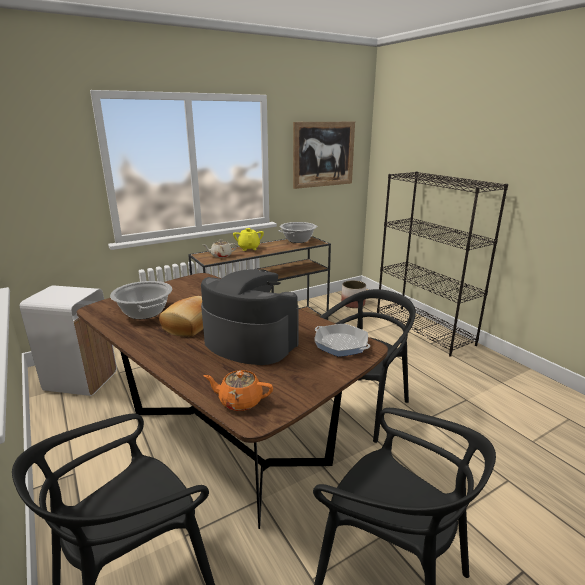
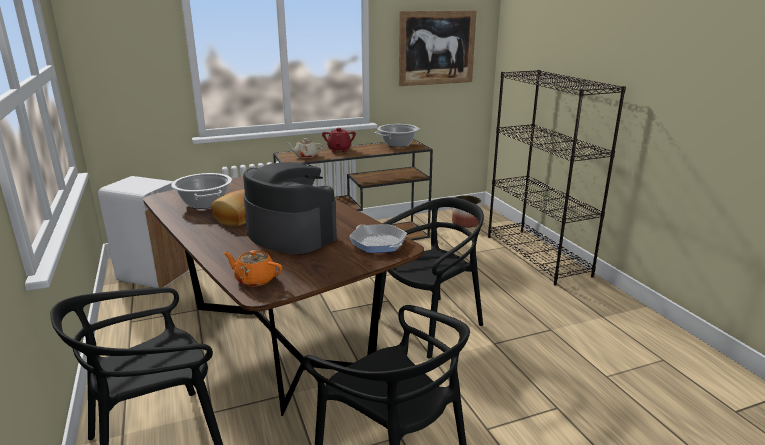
camera: 10 degrees right, 0 degrees up
(249, 248) = (339, 150): yellow teapot -> red teapot

